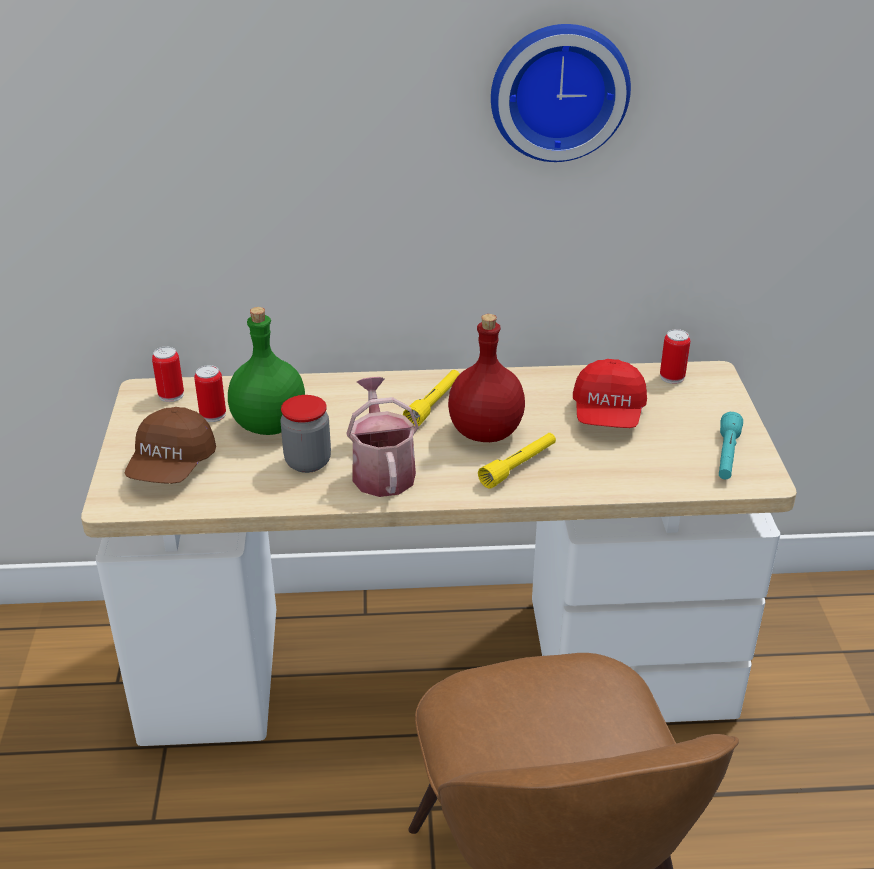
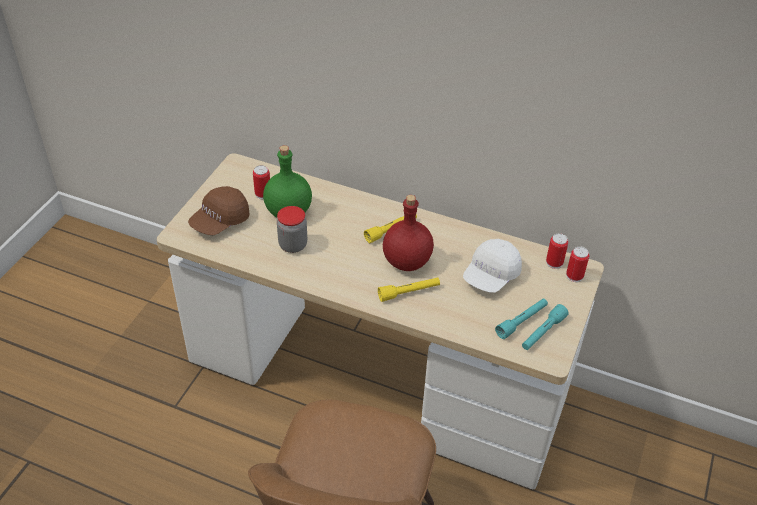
camera: 25 degrees right, 10 degrees up
(171, 395) = (249, 172): can -> can (574, 276)
(382, 470) = (329, 266): watering can -> none
(558, 90) = (504, 62): wall clock -> none
(608, 414) = (491, 276): red cap -> white cap
(691, 452) = (522, 322): none -> turquoise flashlight

